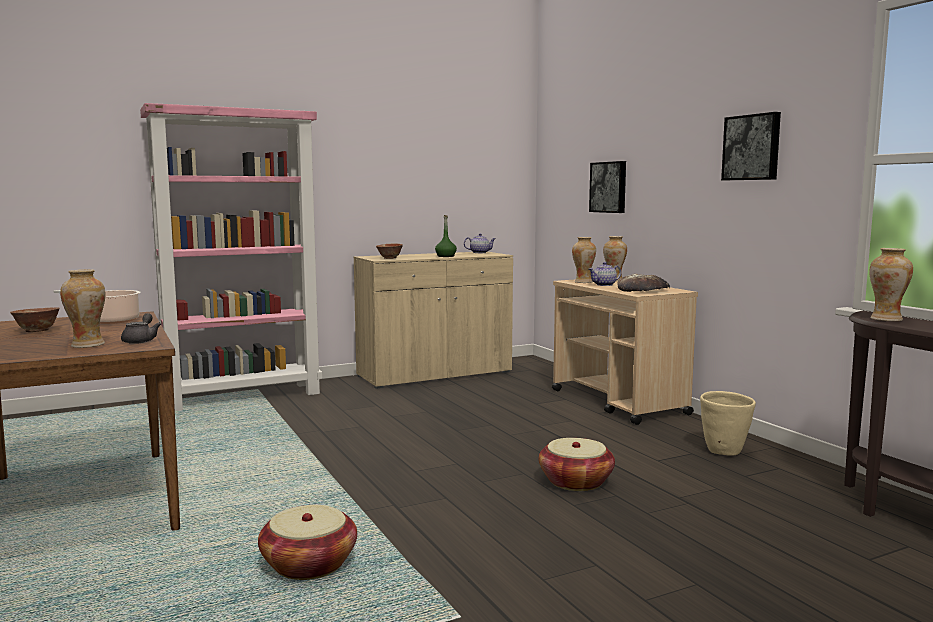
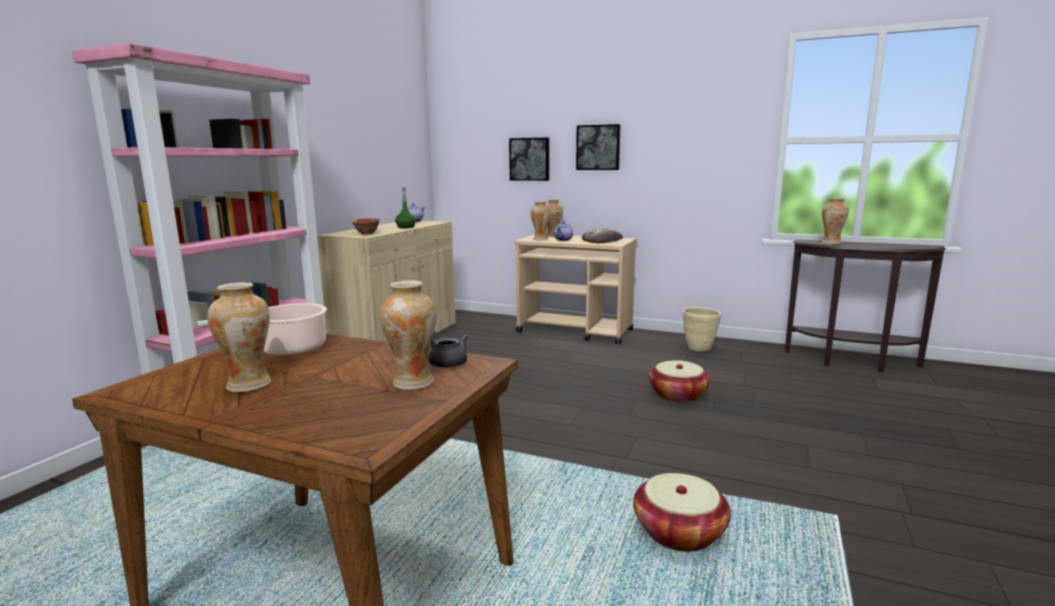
camera: 40 degrees left, 5 degrees up
(37, 331) = (248, 385): bowl -> vase
(752, 147) = (682, 129): picture -> picture (598, 147)

